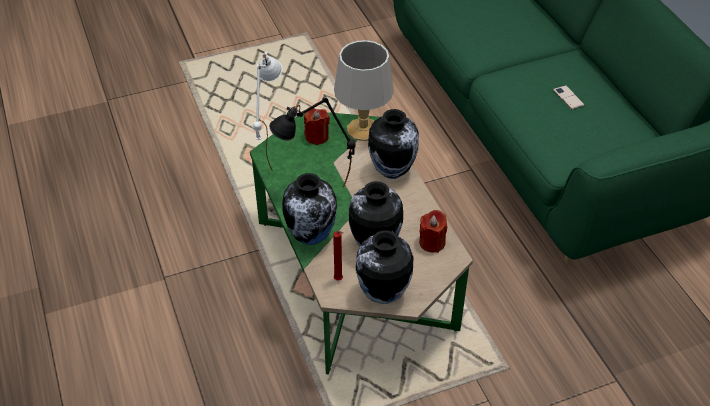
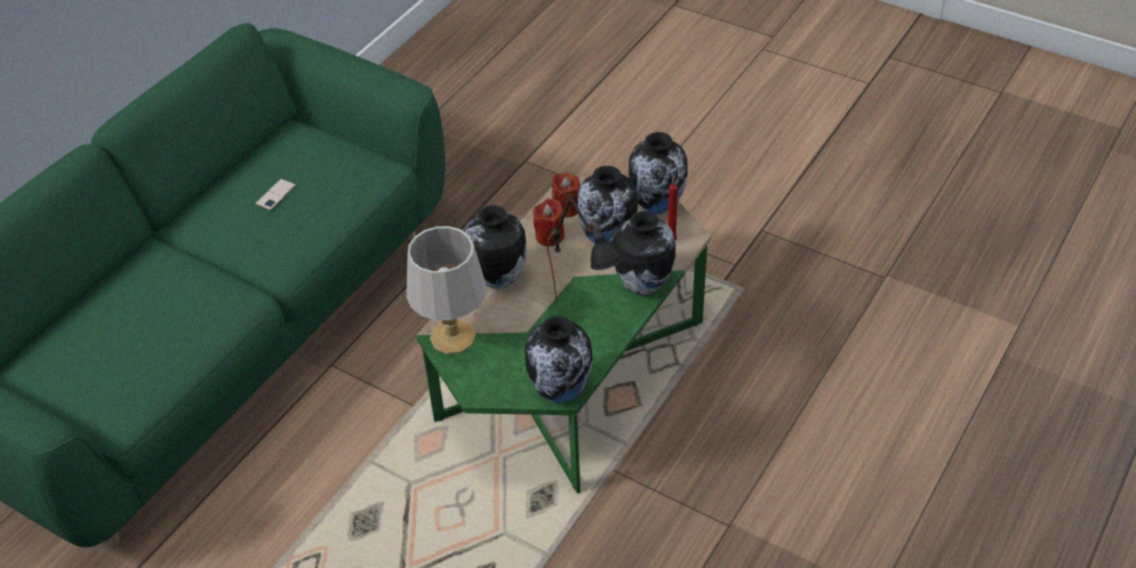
camera: 125 degrees left, 0 degrees up
(268, 151) = (561, 392): white table lamp -> vase
(317, 137) = (500, 367): red candle -> red candle (549, 236)

